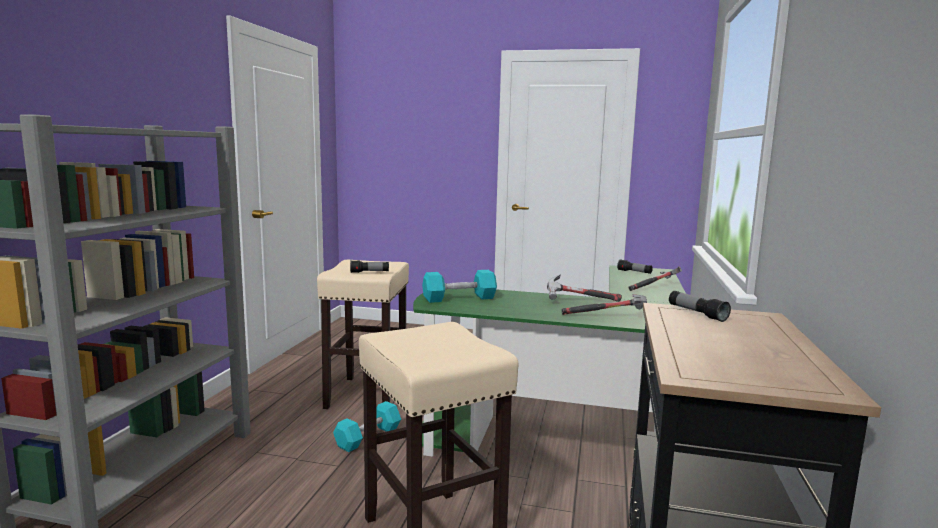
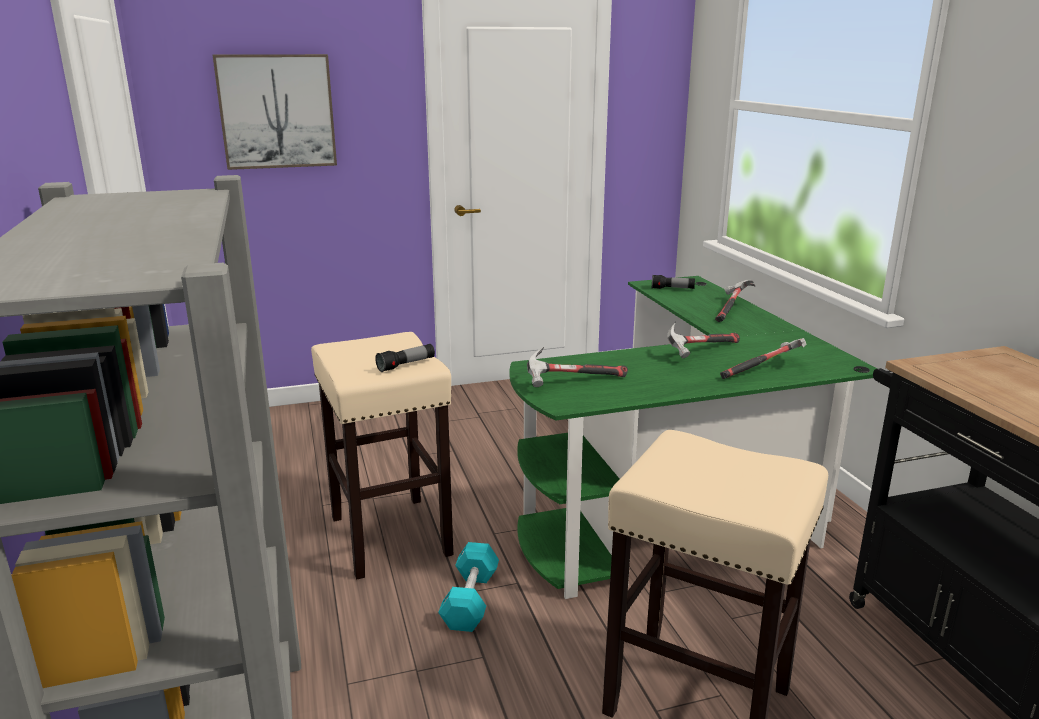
camera: 30 degrees left, 10 degrees up
(407, 136) = (277, 111): none -> picture
(459, 298) = (573, 382): turquoise dumbbell -> hammer
(696, 314) = (958, 366): flashlight -> none

